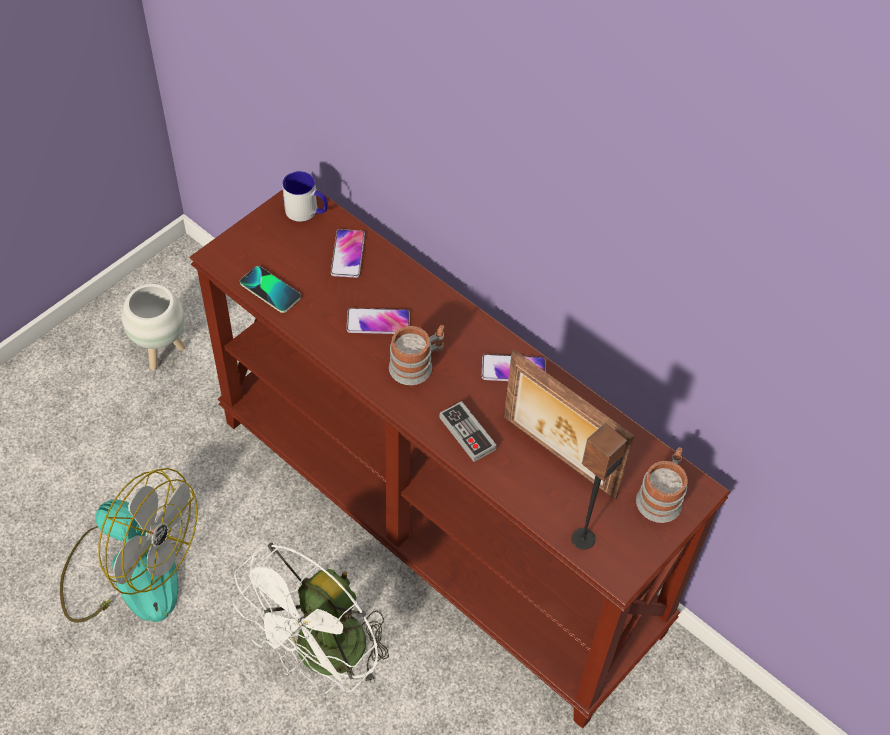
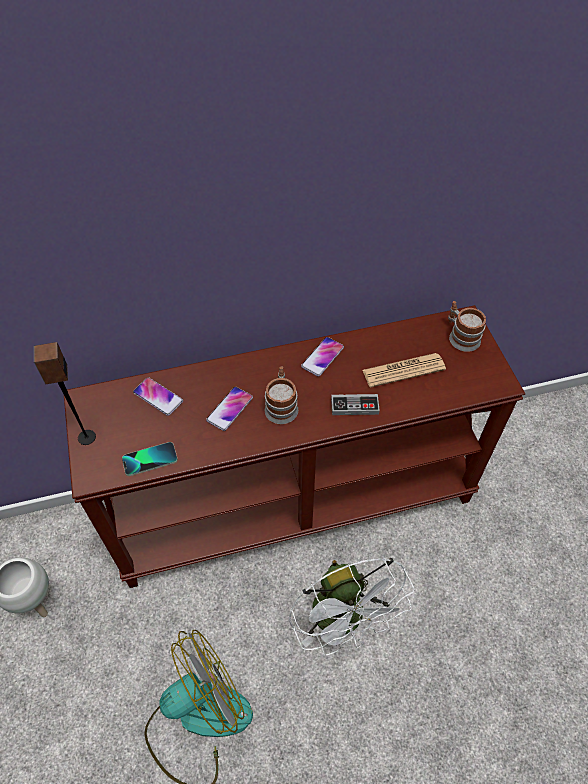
camera: 55 degrees left, 0 degrees up
(307, 211) = (99, 402): mug -> none
(557, 458) = (403, 370): picture frame -> newspaper
(582, 538) = (468, 388): speaker -> speaker (86, 437)

